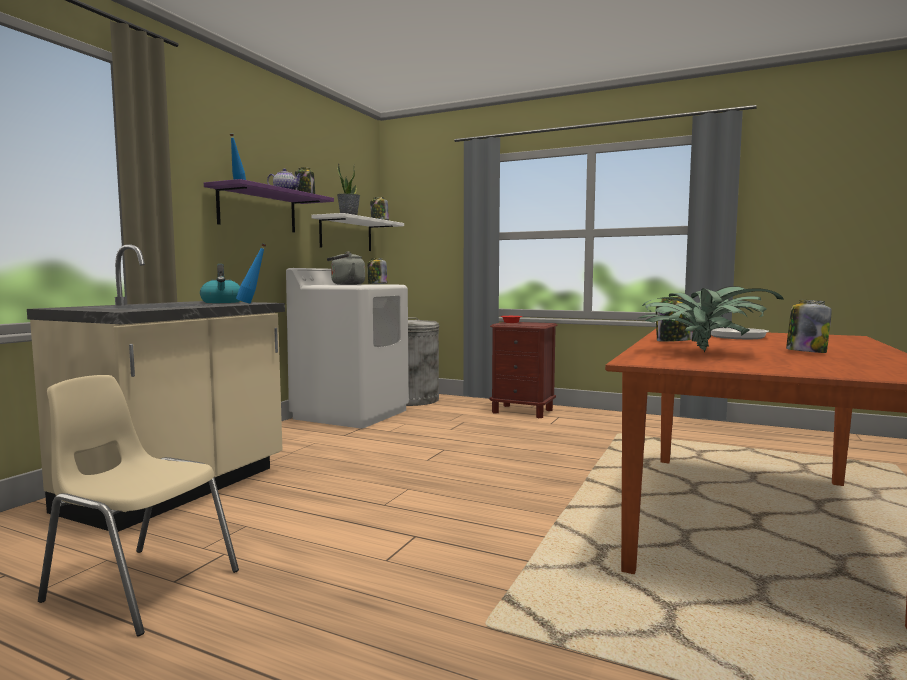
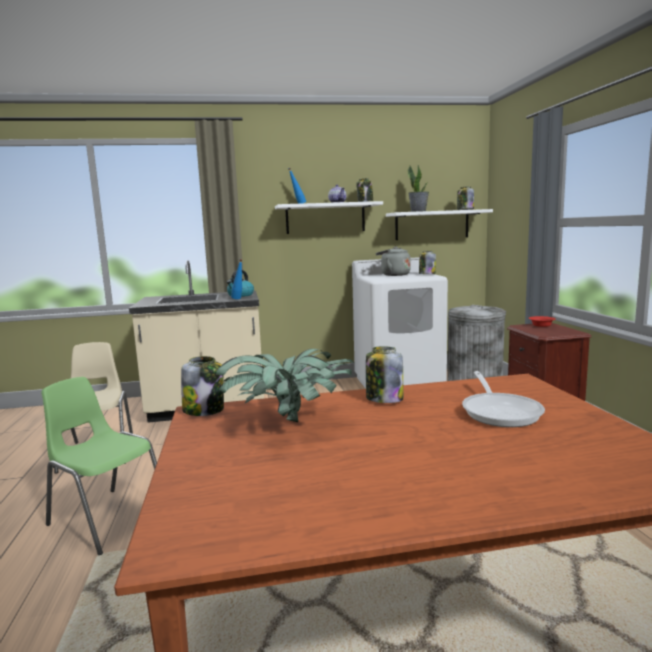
camera: 55 degrees right, 5 degrees up
(258, 210) = (325, 218): purple shelf -> white shelf
(392, 607) = (108, 518): none -> green chair
(806, 352) = (374, 463): jar -> jar (204, 410)

